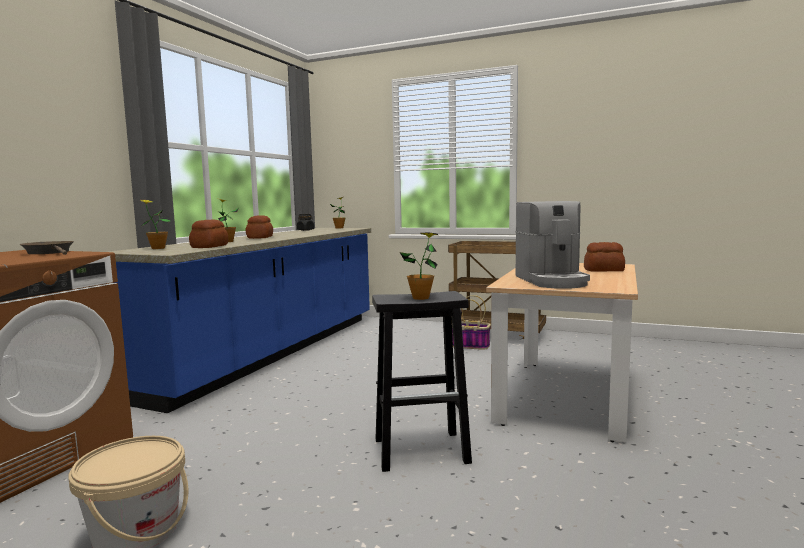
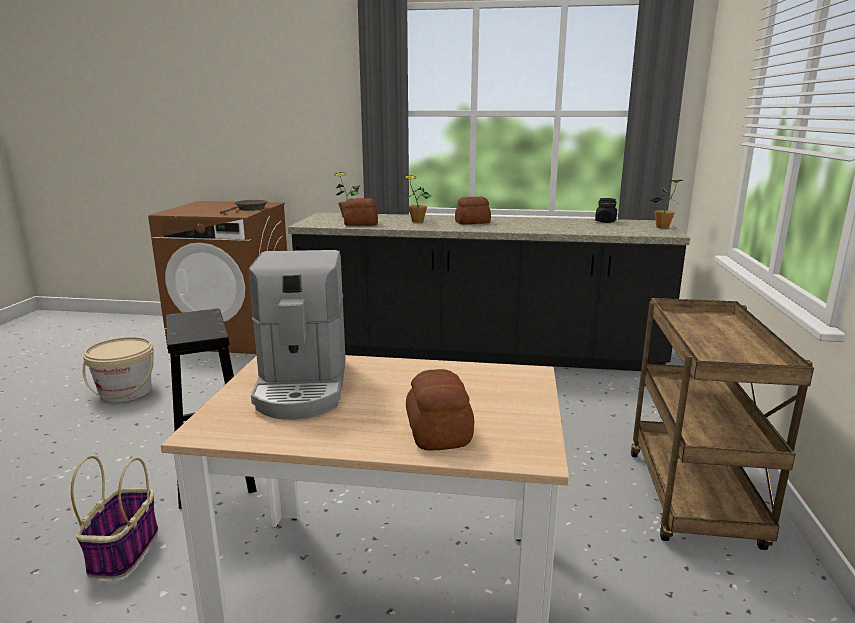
camera: 75 degrees right, 10 degrees up
(273, 352) = (479, 353): blue counter -> black counter
(421, 298) = (191, 326): potted plant -> none
(470, 346) = (604, 475): basket -> basket (124, 550)
(552, 281) = (303, 386): coffee machine -> coffee machine turned 75 degrees counterclockwise

